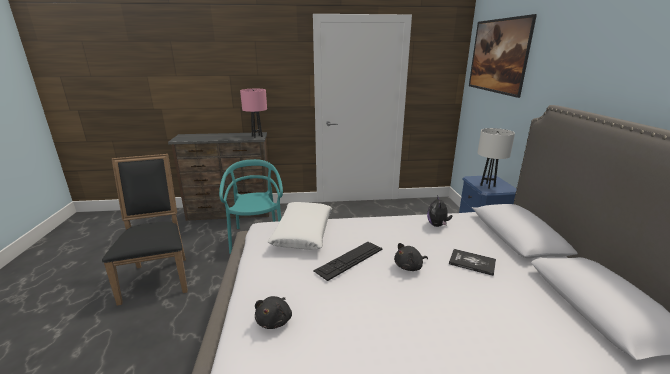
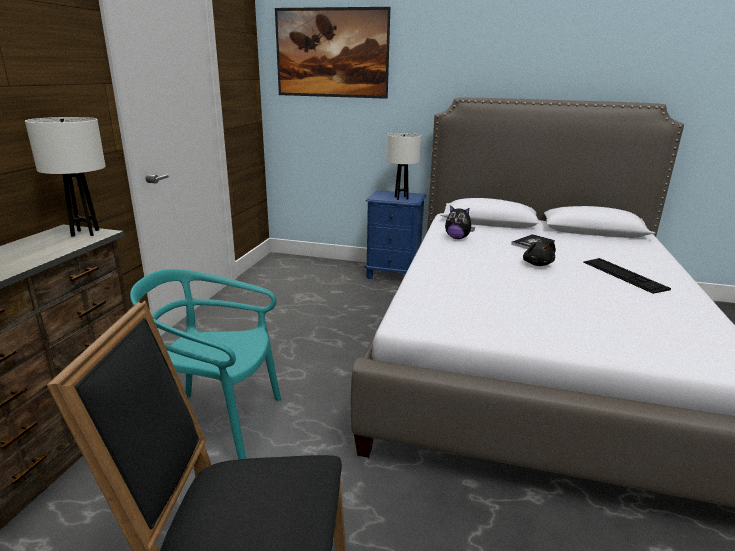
camera: 70 degrees left, 0 degrees up
(257, 136) = (85, 233): pink table lamp -> white table lamp
(275, 320) = (634, 337): black plush toy -> none
(303, 232) = (442, 298): white pillow -> none
(349, 259) = (521, 284): keyboard -> keyboard (623, 275)

